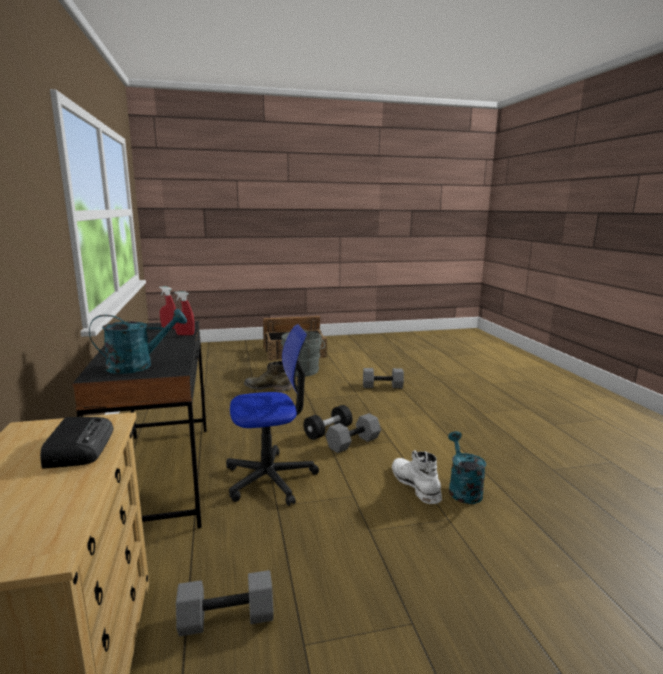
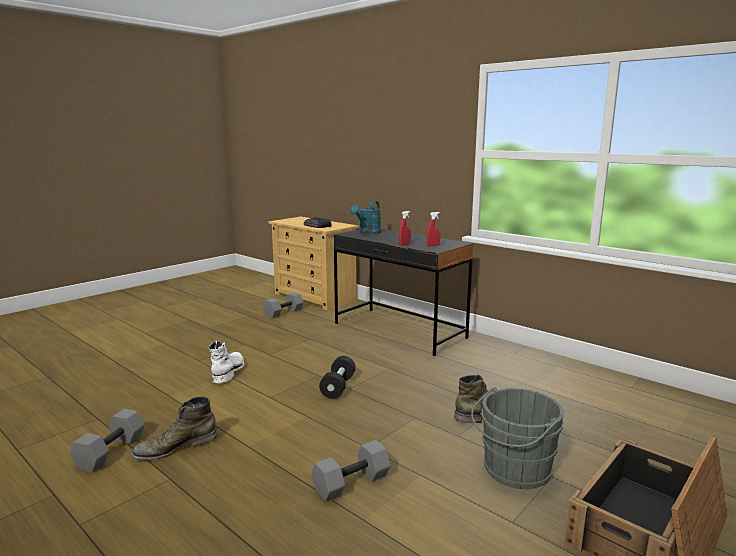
camera: 145 degrees right, 0 degrees up
(270, 479) = (333, 347): office chair -> none
(353, 443) = (303, 384): grey dumbbell -> grey dumbbell (110, 451)
(415, 484) = (229, 371): white boot -> white boot turned 120 degrees counterclockwise
(462, 489) = (190, 379): turquoise watering can -> none
(477, 427) = (176, 447): none -> green boot

